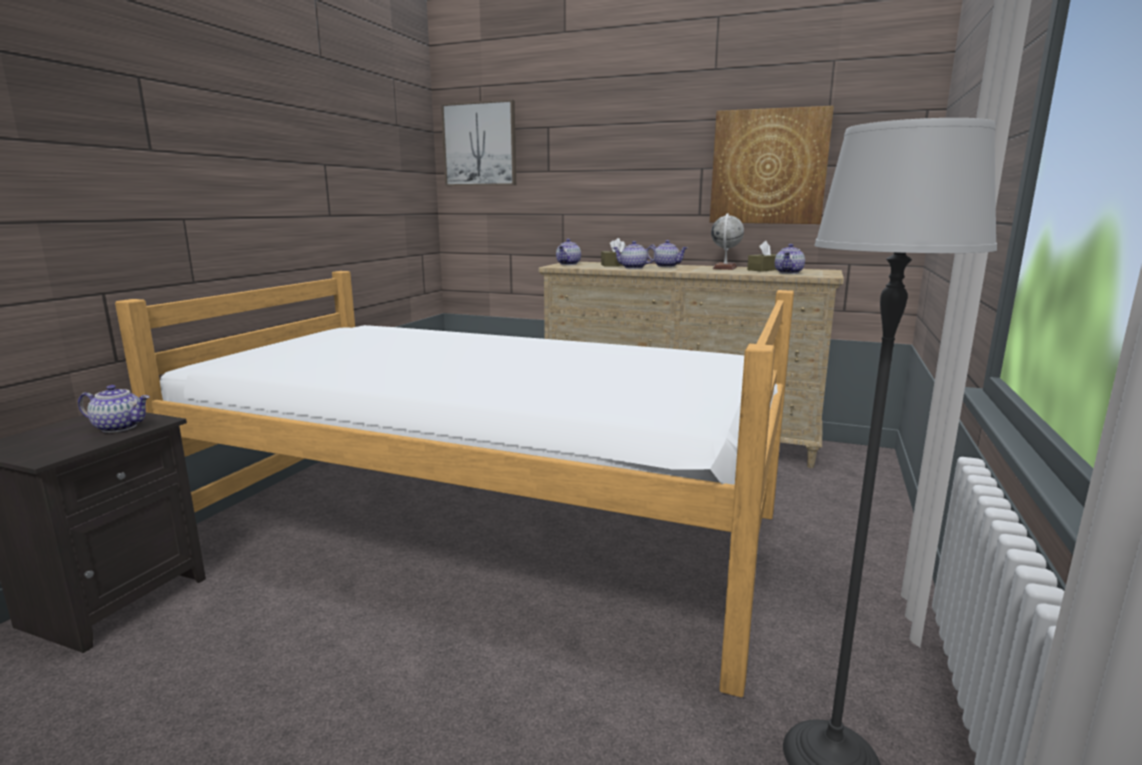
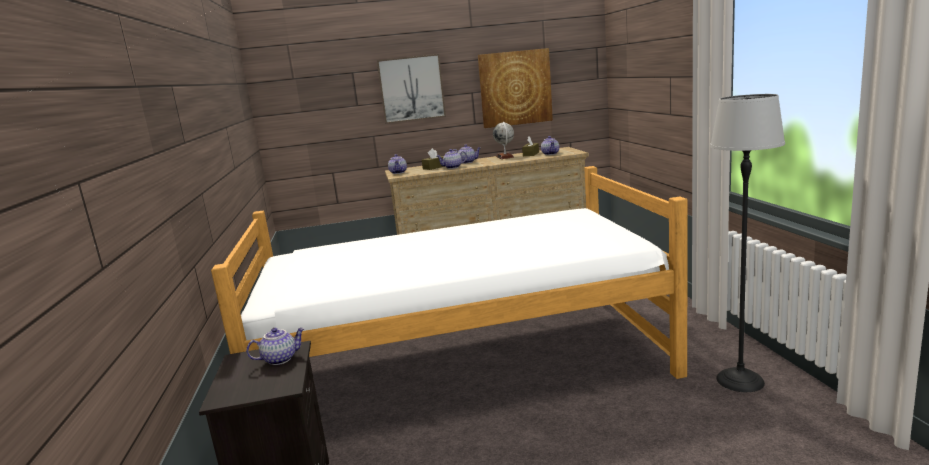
camera: 30 degrees left, 0 degrees up
(480, 144) = (294, 90): picture -> picture (411, 89)

